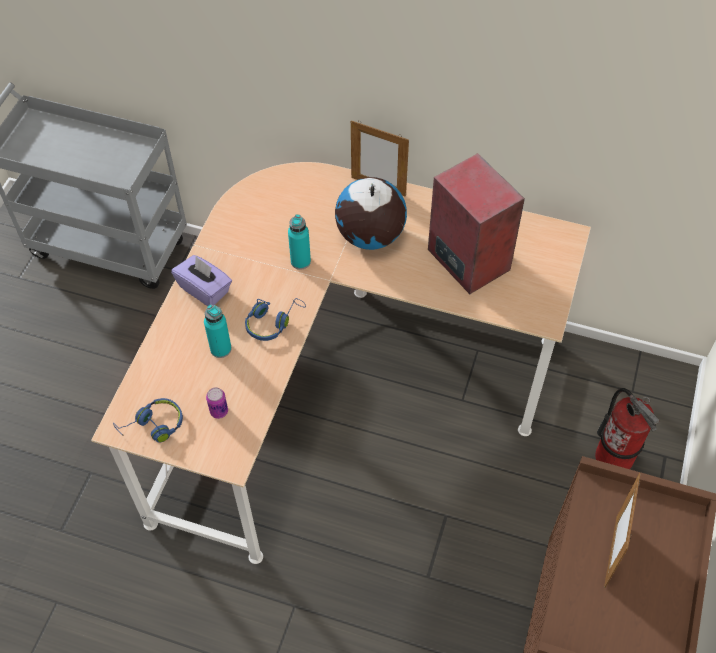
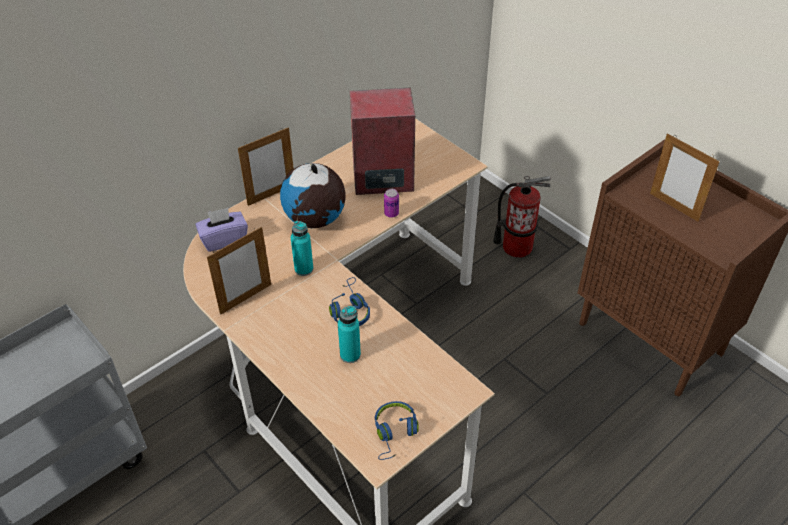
camera: 60 degrees left, 10 degrees down
(205, 289) = (279, 341): purple tissue box -> purple tissue box (224, 239)
(219, 411) = (412, 380): can -> can (391, 213)
(238, 239) = (246, 299): none -> picture frame

